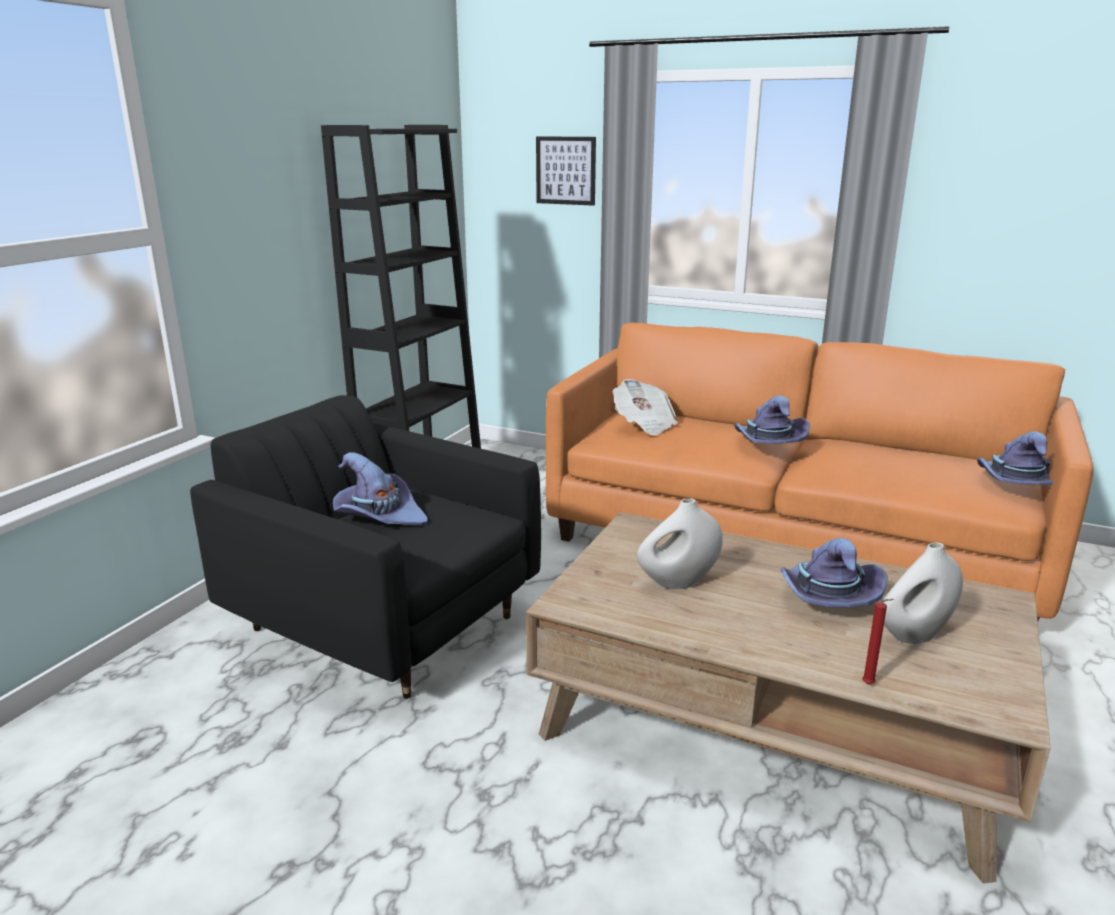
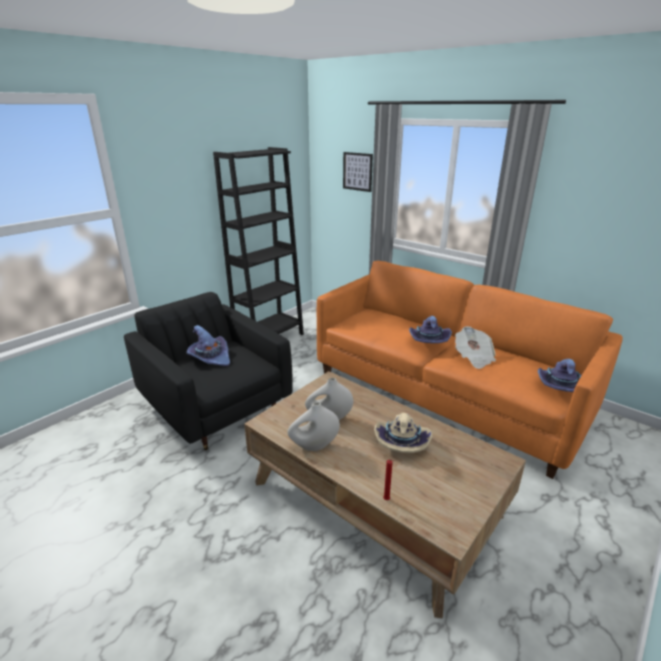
camera: 15 degrees right, 5 degrees up
(644, 424) = (370, 319): newspaper -> newspaper (473, 357)
(826, 597) = (401, 441): purple hat -> beige hat
(914, 635) = (434, 474): white vase -> white vase (314, 446)

